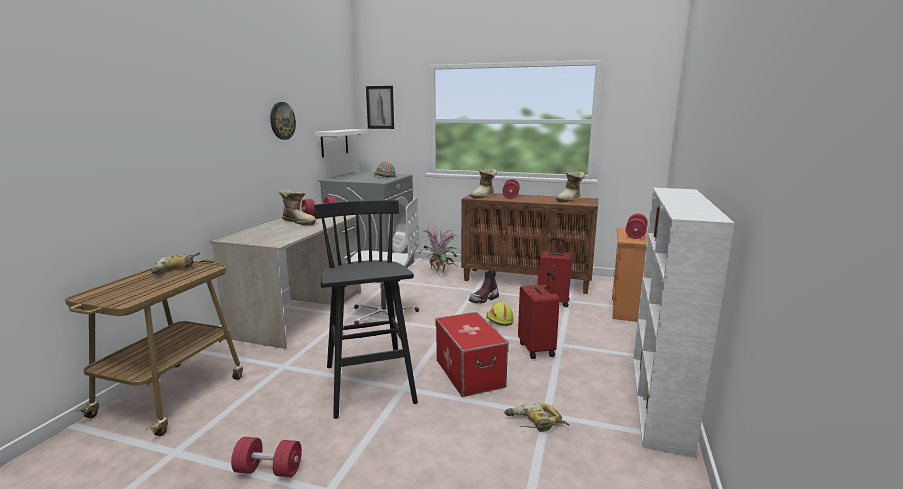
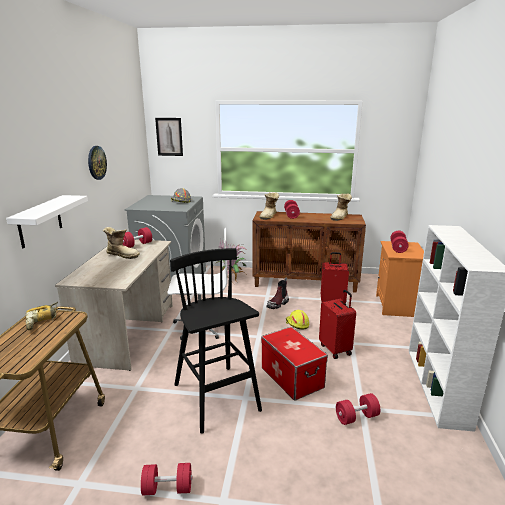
camera: 10 degrees left, 5 degrees up
(334, 142) = (133, 172): white shelf -> white shelf (40, 221)
(535, 423) = (356, 417): power drill -> red dumbbell

